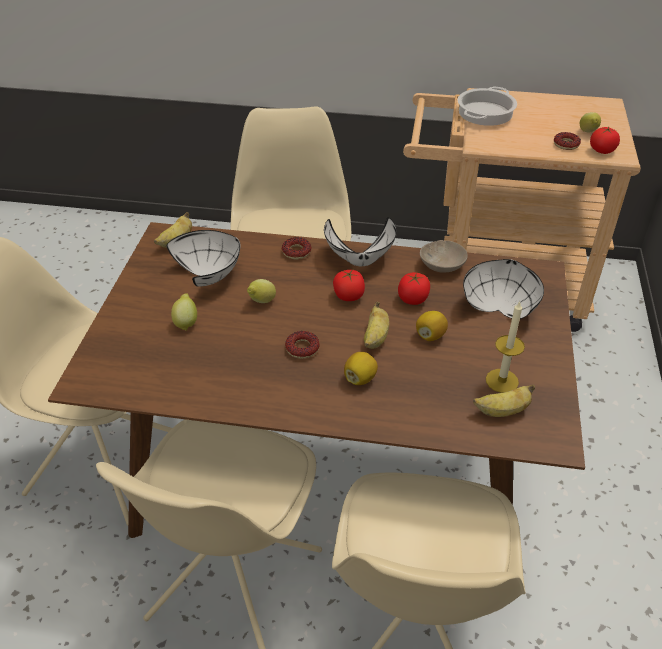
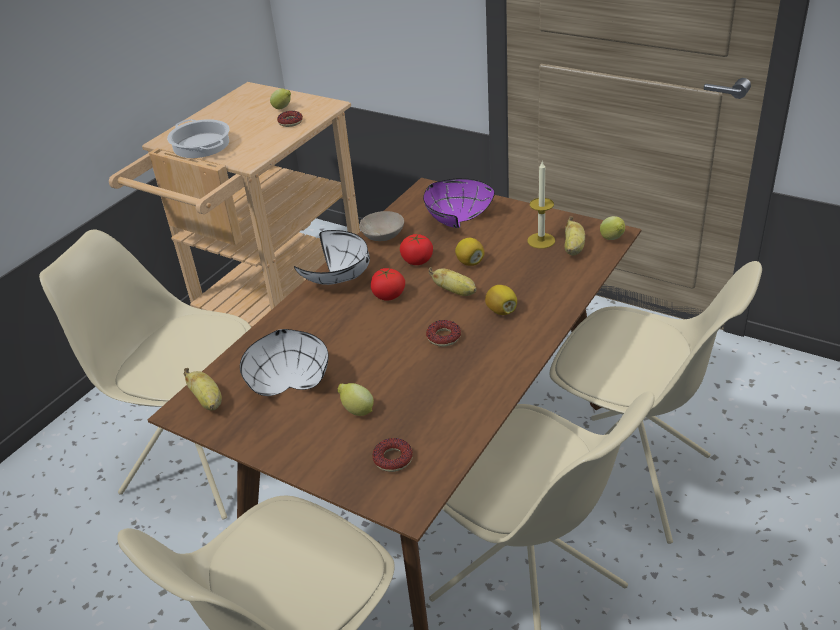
camera: 65 degrees left, 5 degrees down
(261, 302) = (360, 352): lemon -> lemon (612, 239)
(296, 252) = (297, 315): donut -> donut (393, 459)
(499, 305) = (453, 220): white bowl -> purple bowl
(602, 151) = (315, 110): tomato -> none

